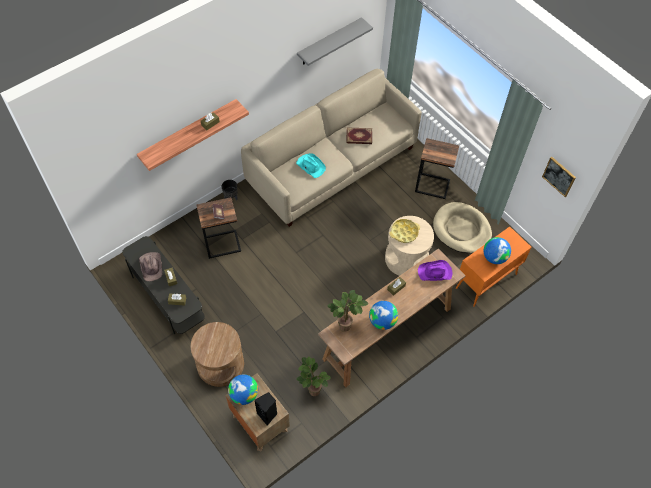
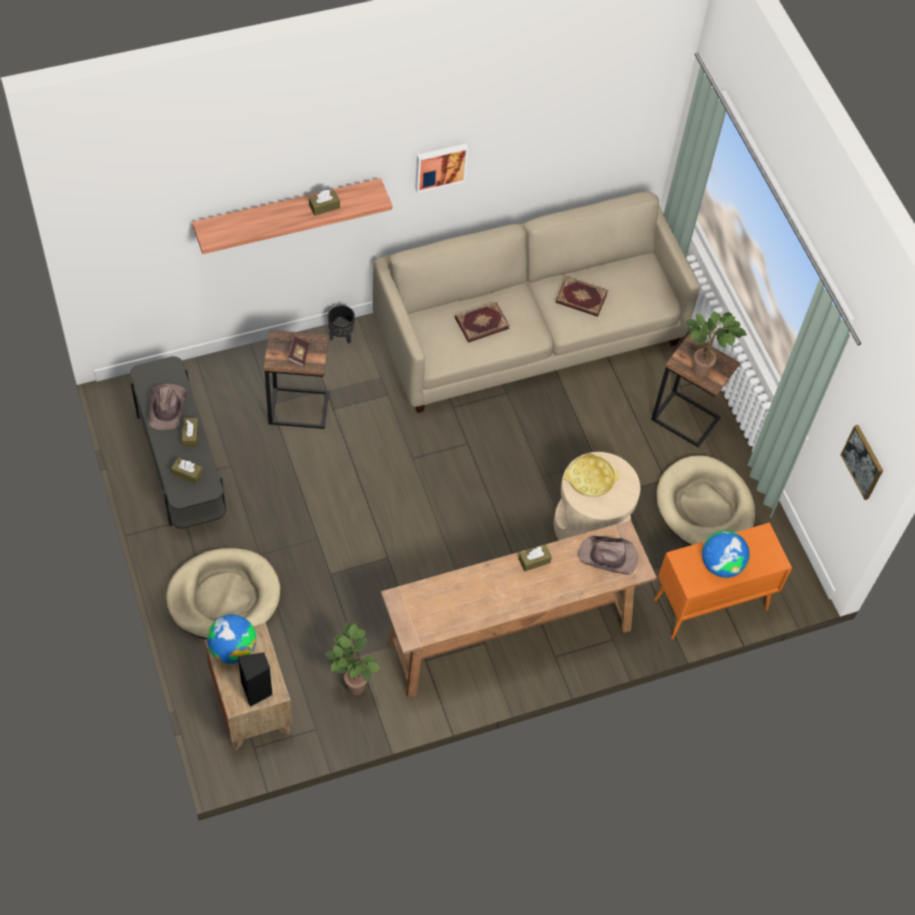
camera: 15 degrees right, 0 degrees up
(220, 364) = (224, 596): brown side table -> beige dog bed
(266, 82) = (440, 166): none -> picture
(311, 166) = (481, 322): turquoise hat -> book
(329, 42) = (567, 127): grey shelf -> none
(346, 325) = (430, 593): potted plant -> potted plant (703, 369)
(382, 321) = (490, 606): globe -> none
(435, 272) = (608, 557): purple hat -> brown hat

